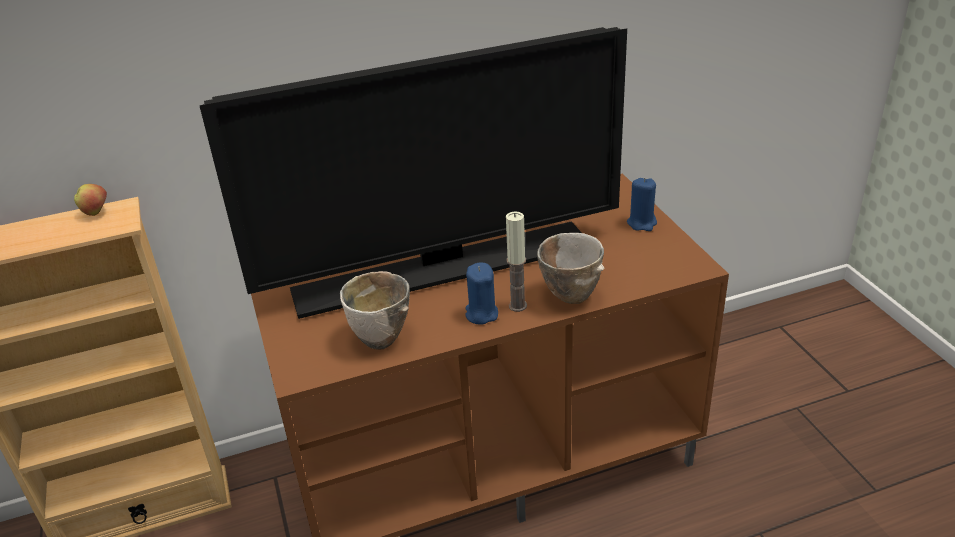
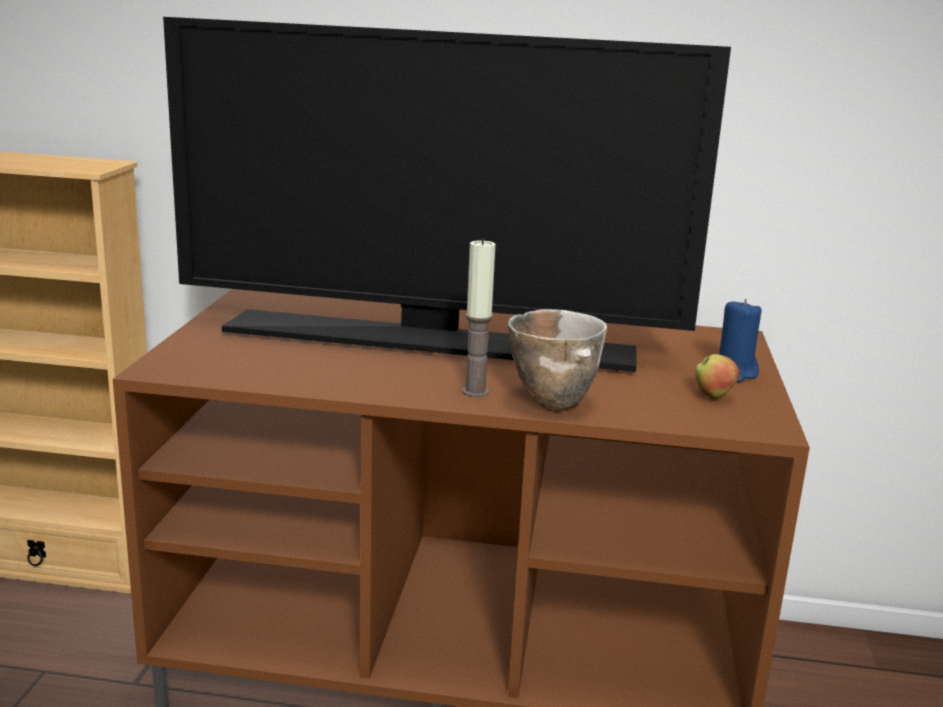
camera: 25 degrees right, 15 degrees down
(96, 213) = (82, 160): apple -> apple (713, 396)
(382, 340) = (283, 371): bowl -> none
(481, 314) = (422, 385): blue candle -> none

